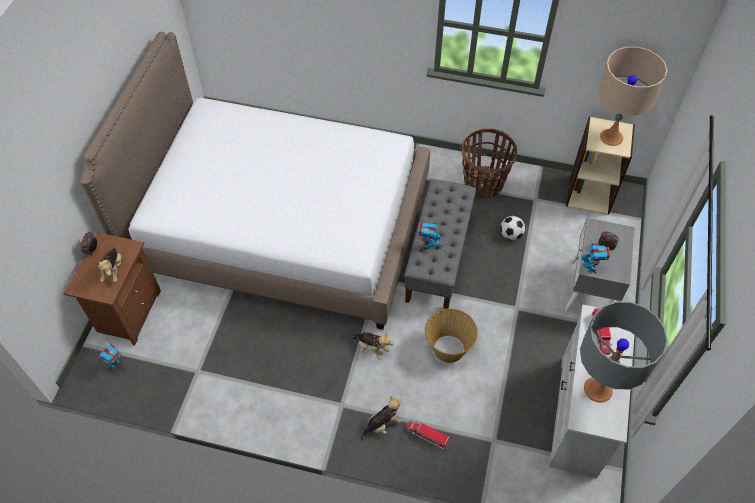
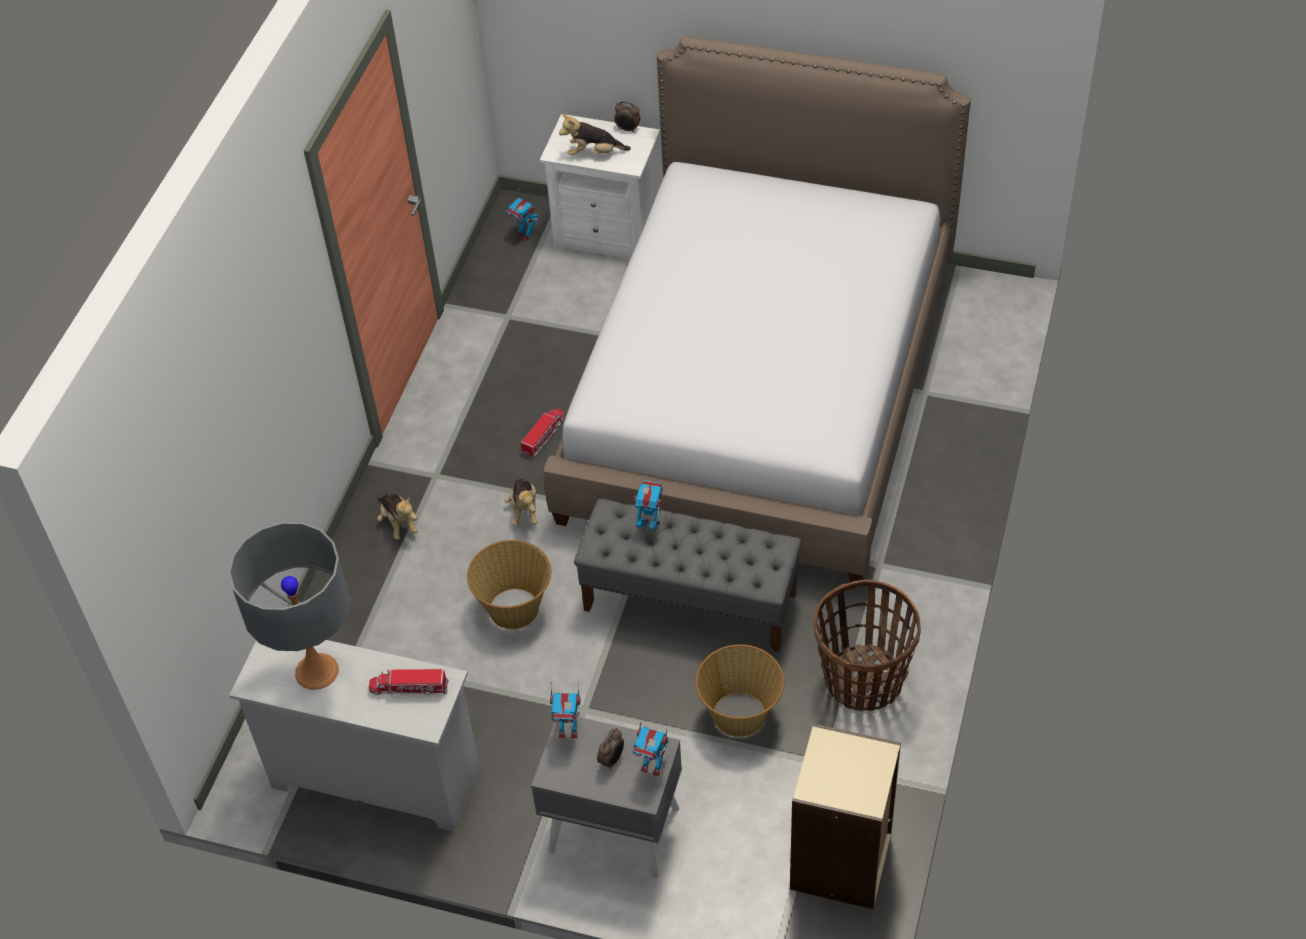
camera: 95 degrees right, 5 degrees down
(128, 312) = (608, 235): brown nightstand -> white nightstand
(371, 348) = (524, 510): plush toy -> plush toy turned 45 degrees counterclockwise
(427, 436) = (372, 575): toy truck -> toy truck (543, 436)
(510, 235) = (740, 714): football -> basket
(606, 229) = (652, 767): none -> toy robot
(611, 137) = (844, 774): beige table lamp -> none

